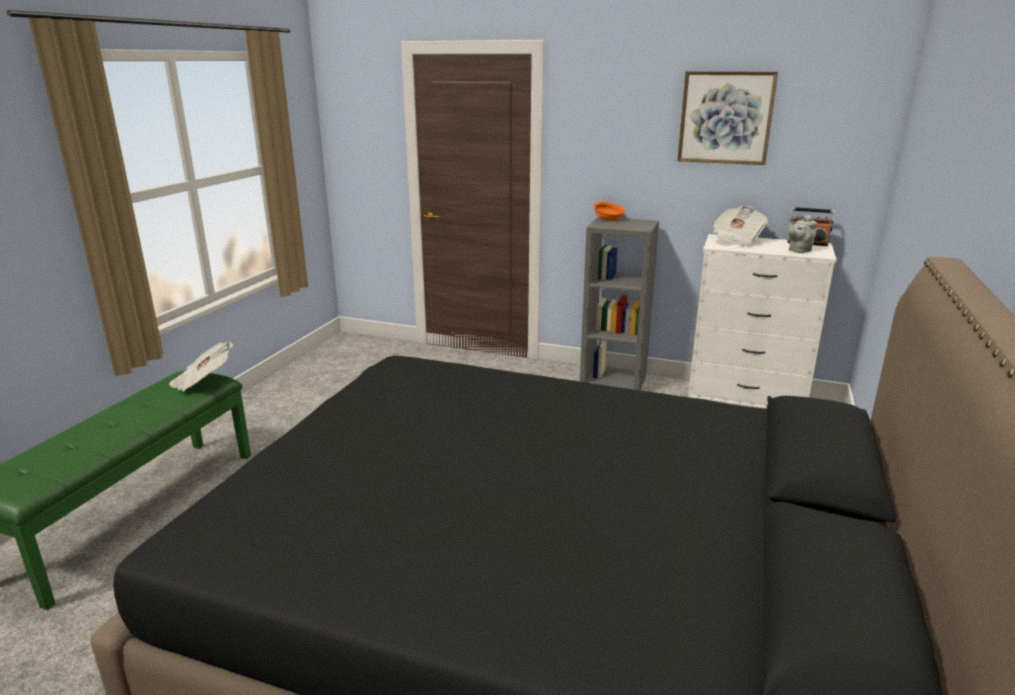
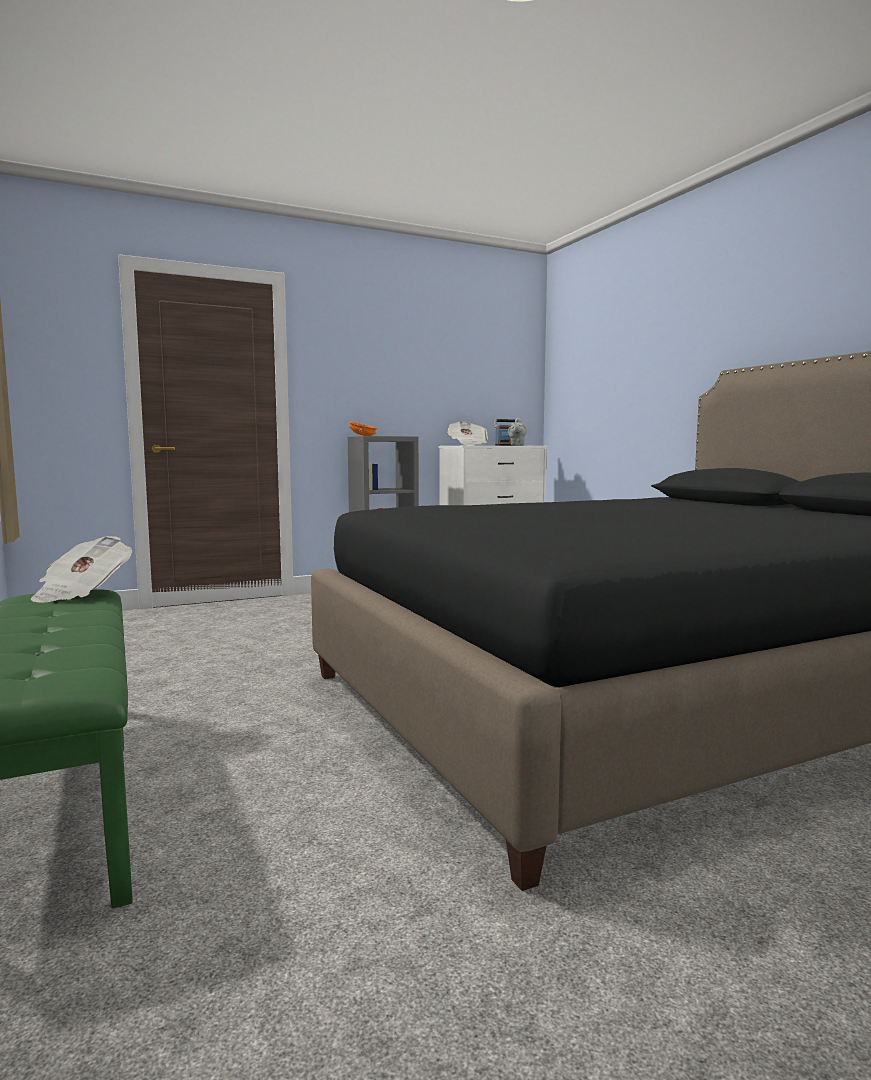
camera: 45 degrees left, 15 degrees down
(725, 118) = (439, 351): picture -> none

